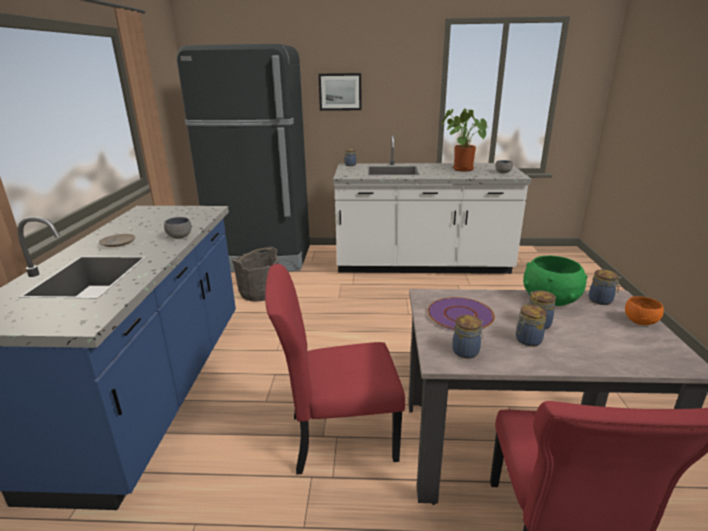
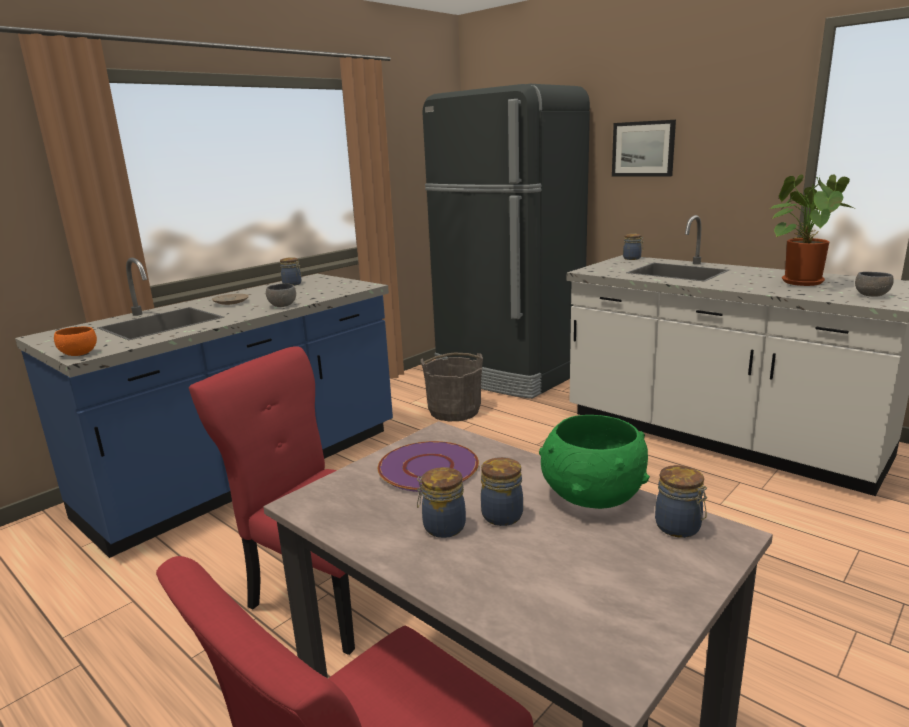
camera: 40 degrees right, 5 degrees down
(466, 351) = (348, 506): jar -> jar (293, 284)
(639, 321) = (679, 580): orange bowl -> orange bowl (80, 354)

